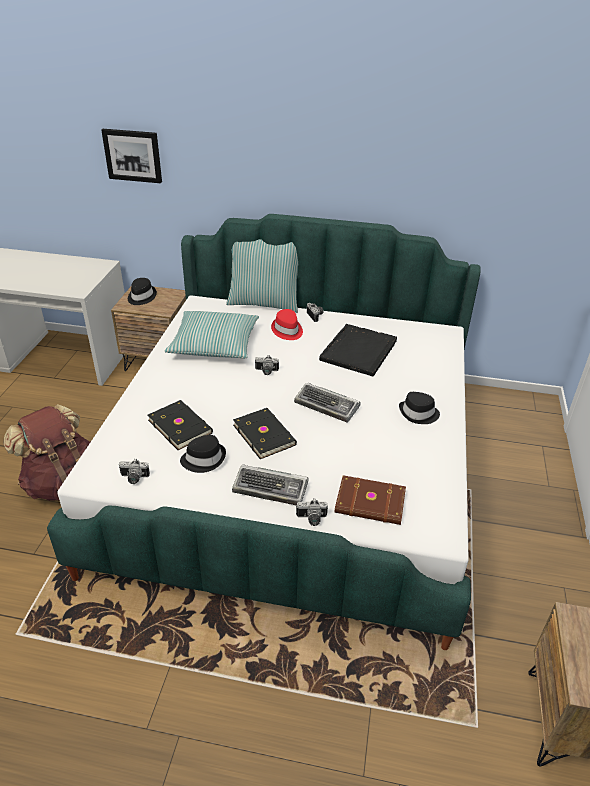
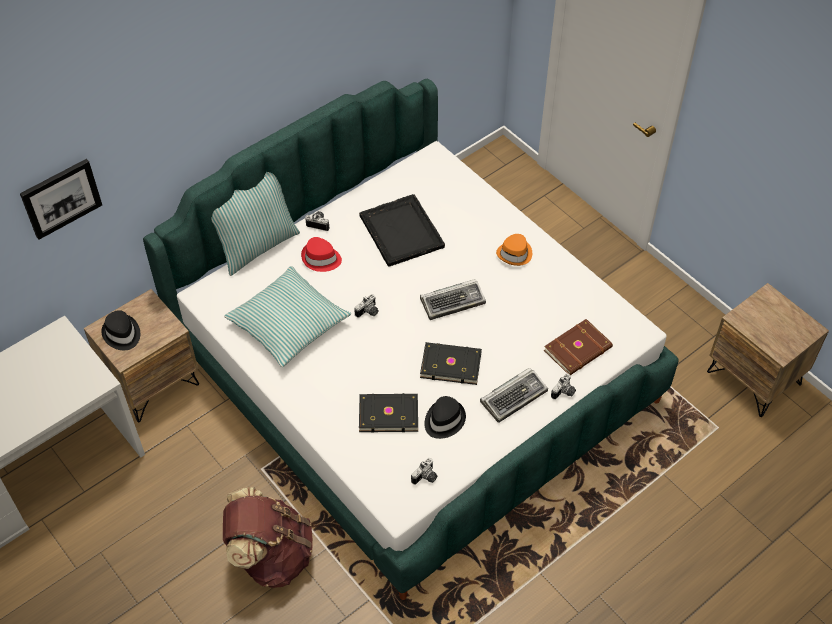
camera: 50 degrees left, 15 degrees up
(418, 414) = (515, 254): black hat -> orange hat

